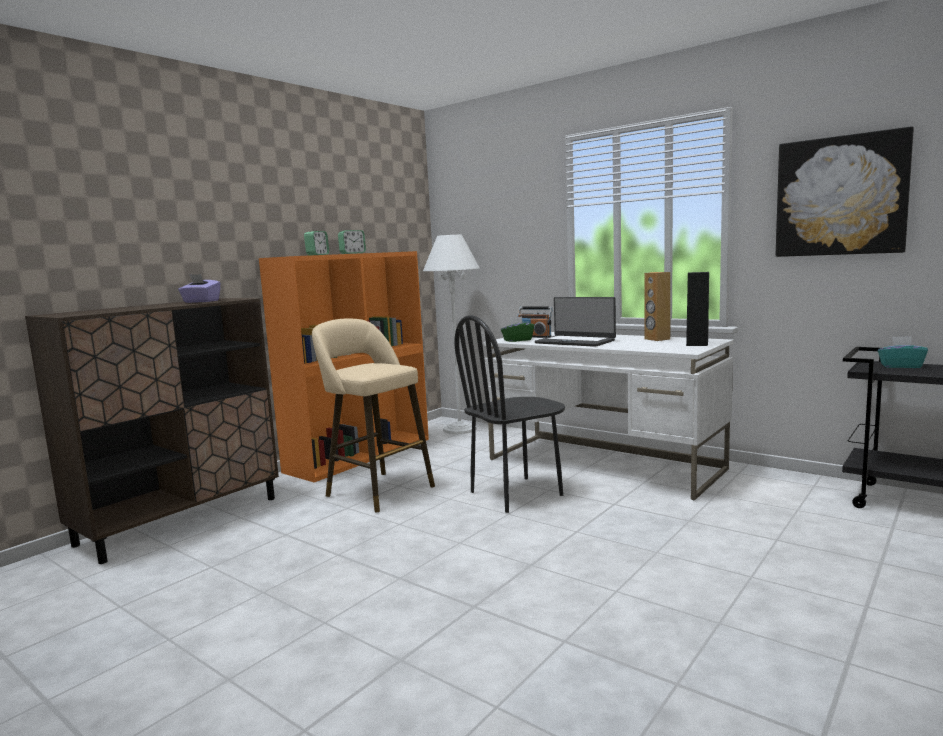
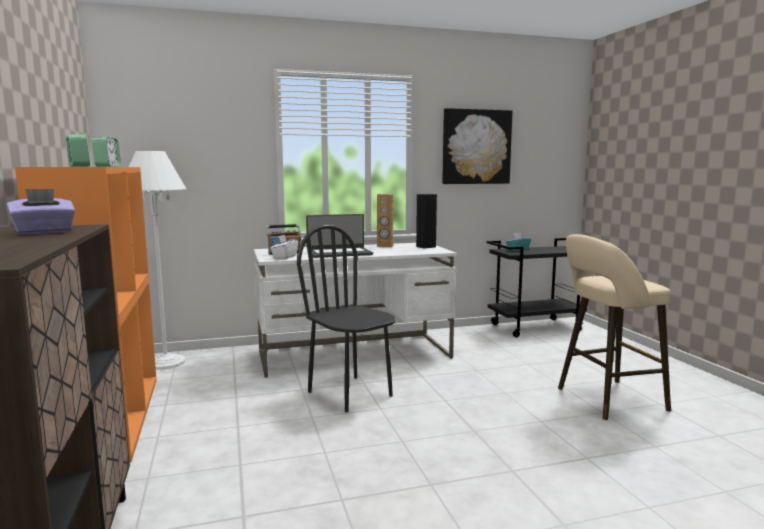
camera: 55 degrees left, 0 degrees up
(376, 490) = (226, 439): beige stool -> beige stool (606, 400)
(516, 494) = (350, 393): black chair -> black chair turned 135 degrees clockwise
(517, 340) = (284, 257): green tissue box -> white tissue box

